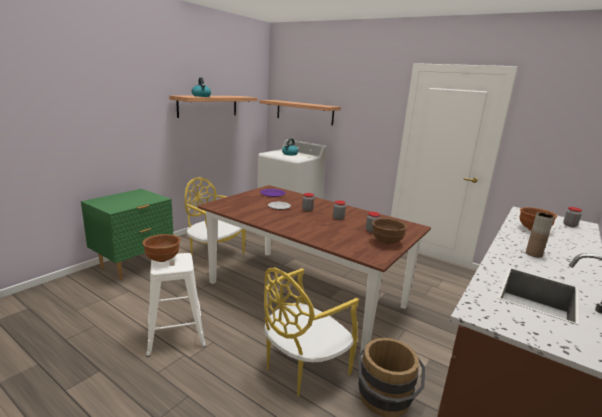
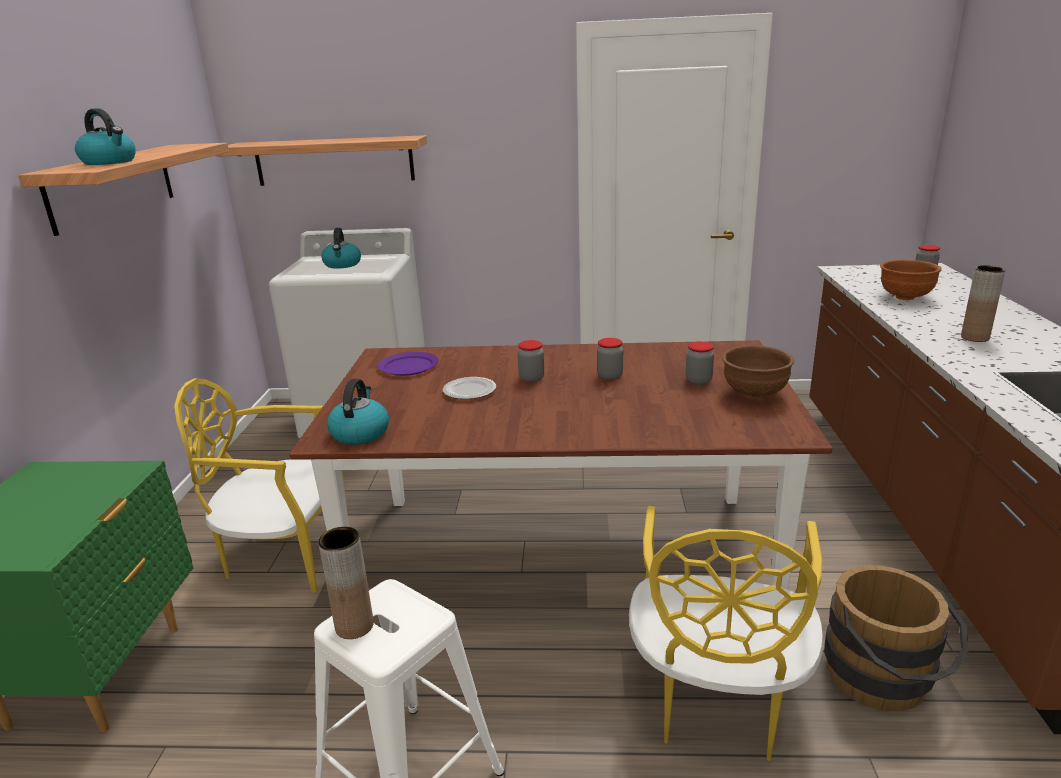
camera: 30 degrees left, 5 degrees up
(163, 259) = (354, 626): brown bowl -> brown vase
(225, 207) = (360, 433): none -> kettle

